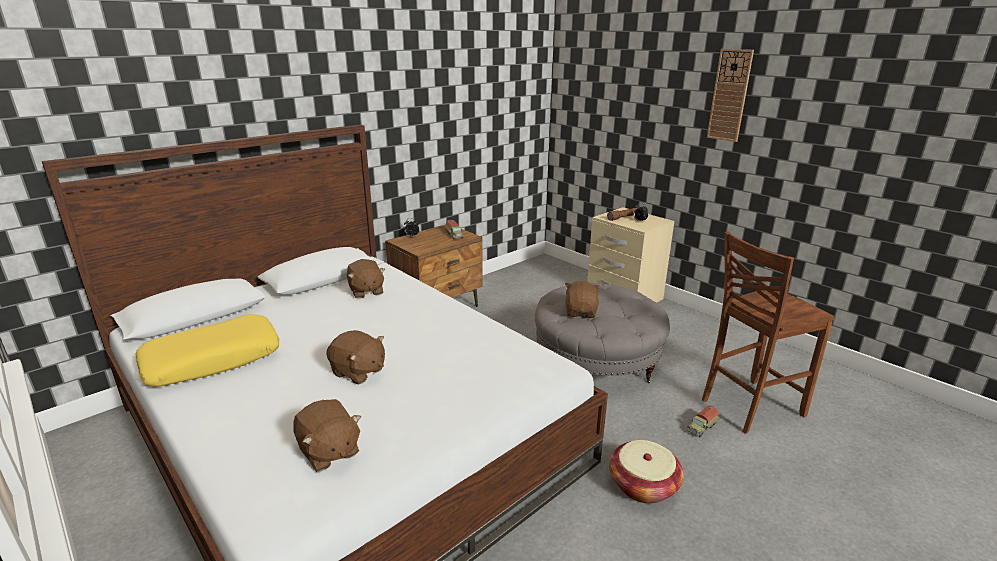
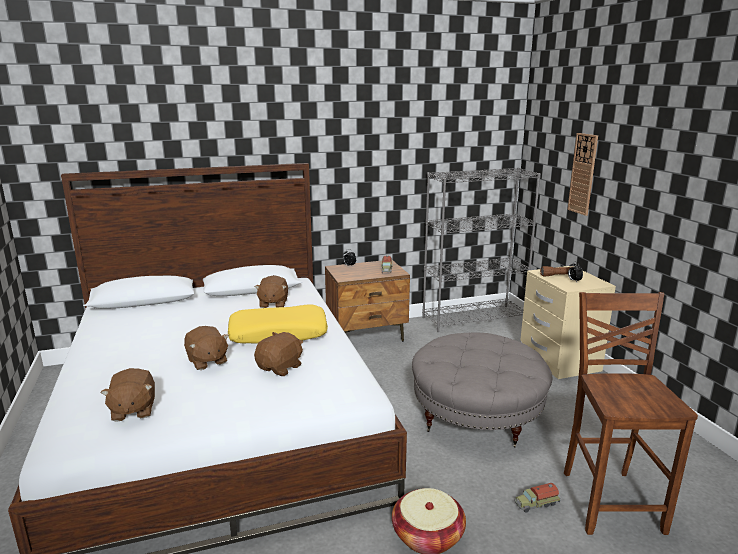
camera: 25 degrees right, 5 degrees down
(213, 360) = (126, 332): yellow pillow -> yellow pillow (278, 334)
(524, 271) = (474, 318): none -> grey bookcase
(581, 312) = (454, 358): brown plush toy -> brown plush toy (280, 368)
(729, 95) = (671, 153): wall clock -> wall clock (583, 174)
(748, 407) = (609, 500): brown chair -> brown chair turned 90 degrees clockwise

